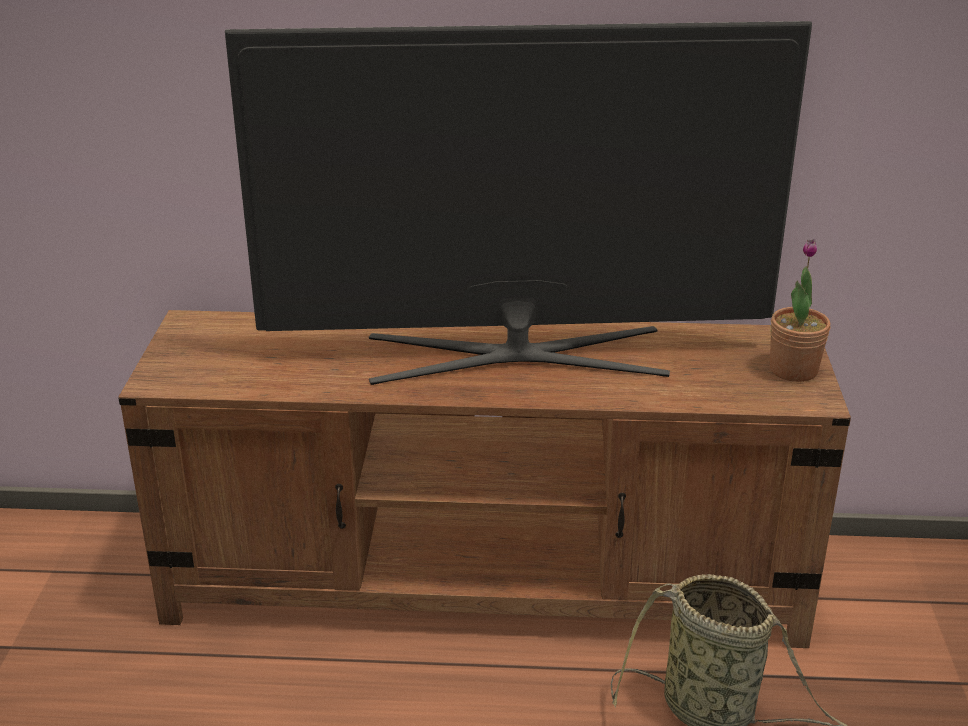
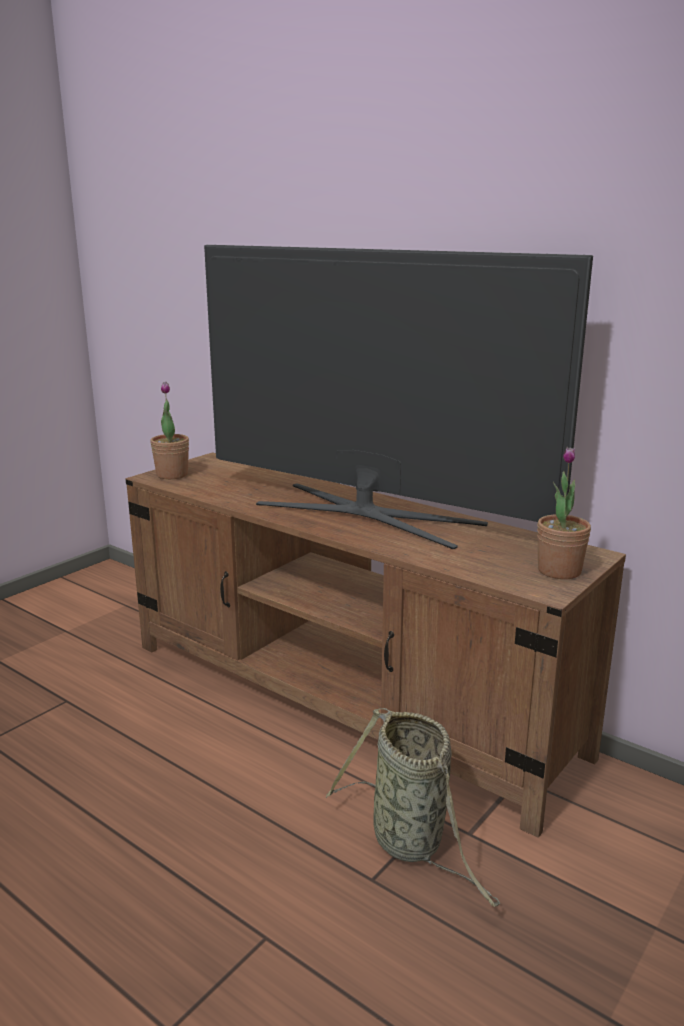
camera: 35 degrees right, 10 degrees down
(180, 369) = (172, 475): none -> potted plant

